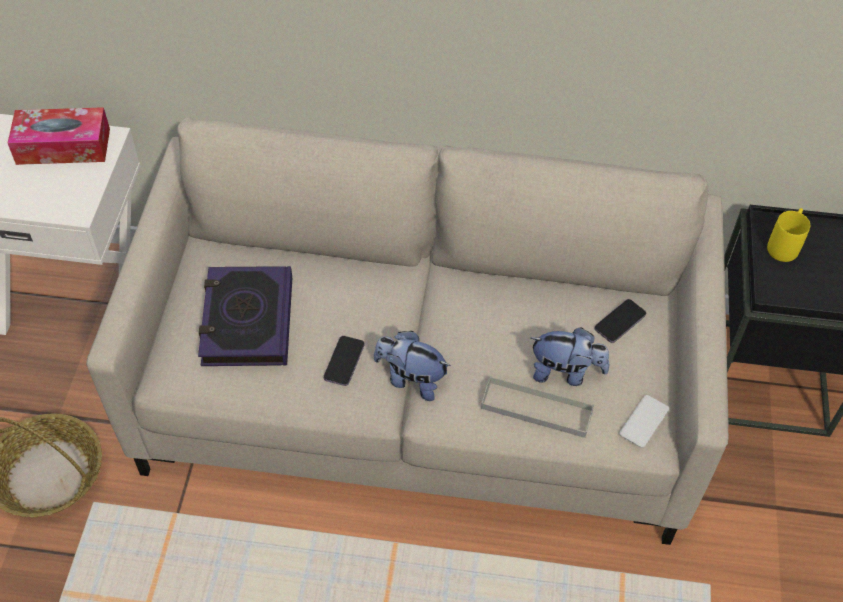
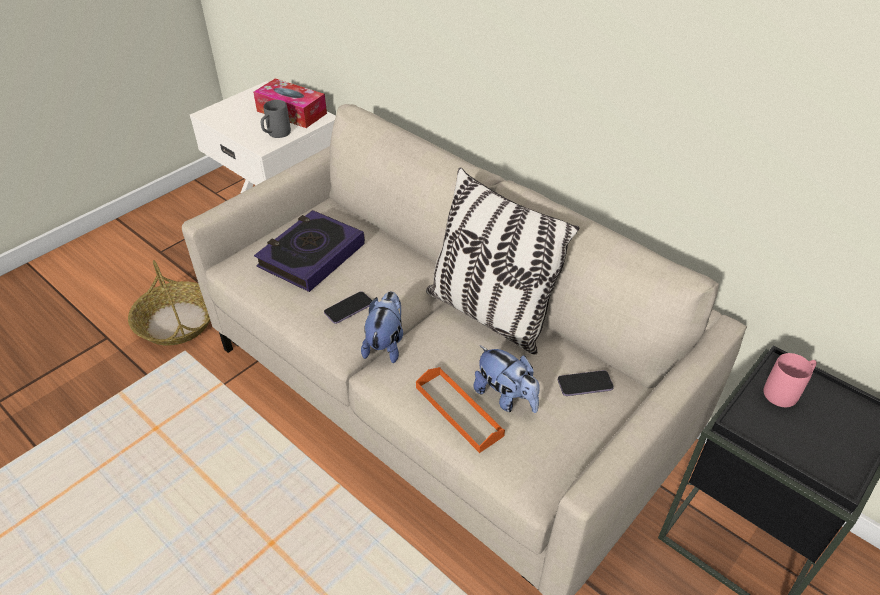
camera: 35 degrees right, 10 degrees down
(76, 188) = (276, 135): none -> grey mug
(411, 379) = (386, 344): plush toy -> plush toy turned 45 degrees clockwise
(482, 294) = (489, 314): none -> pillow
(536, 409) = (458, 411): grey tray -> orange tray
(644, 421) = (541, 469): phone -> none
(785, 244) = (786, 392): yellow mug -> pink mug

